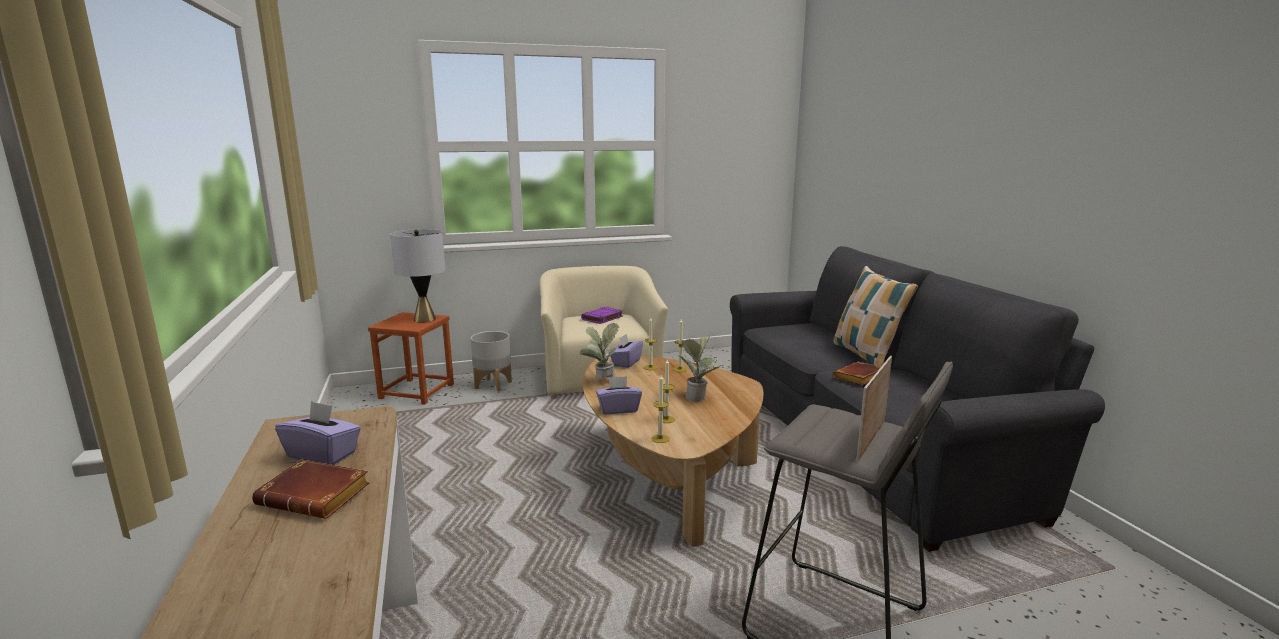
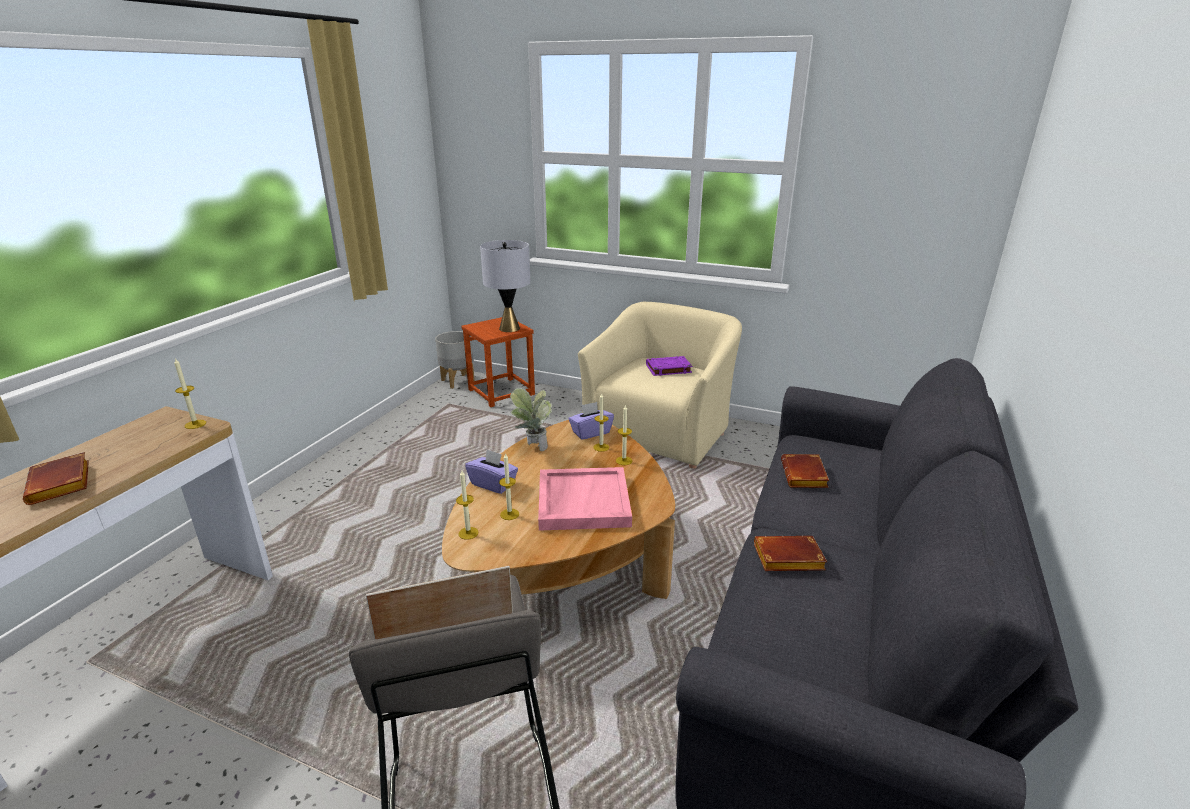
camera: 40 degrees right, 10 degrees up
(323, 455) = (126, 451): purple tissue box -> none
(351, 417) = (195, 424): none -> candle
(493, 385) = (561, 406): grey planter -> grey planter (457, 381)
(698, 396) = (582, 501): potted plant -> pink tray
(797, 343) = (805, 476): none -> brown book
(866, 356) = (865, 532): pillow -> none

